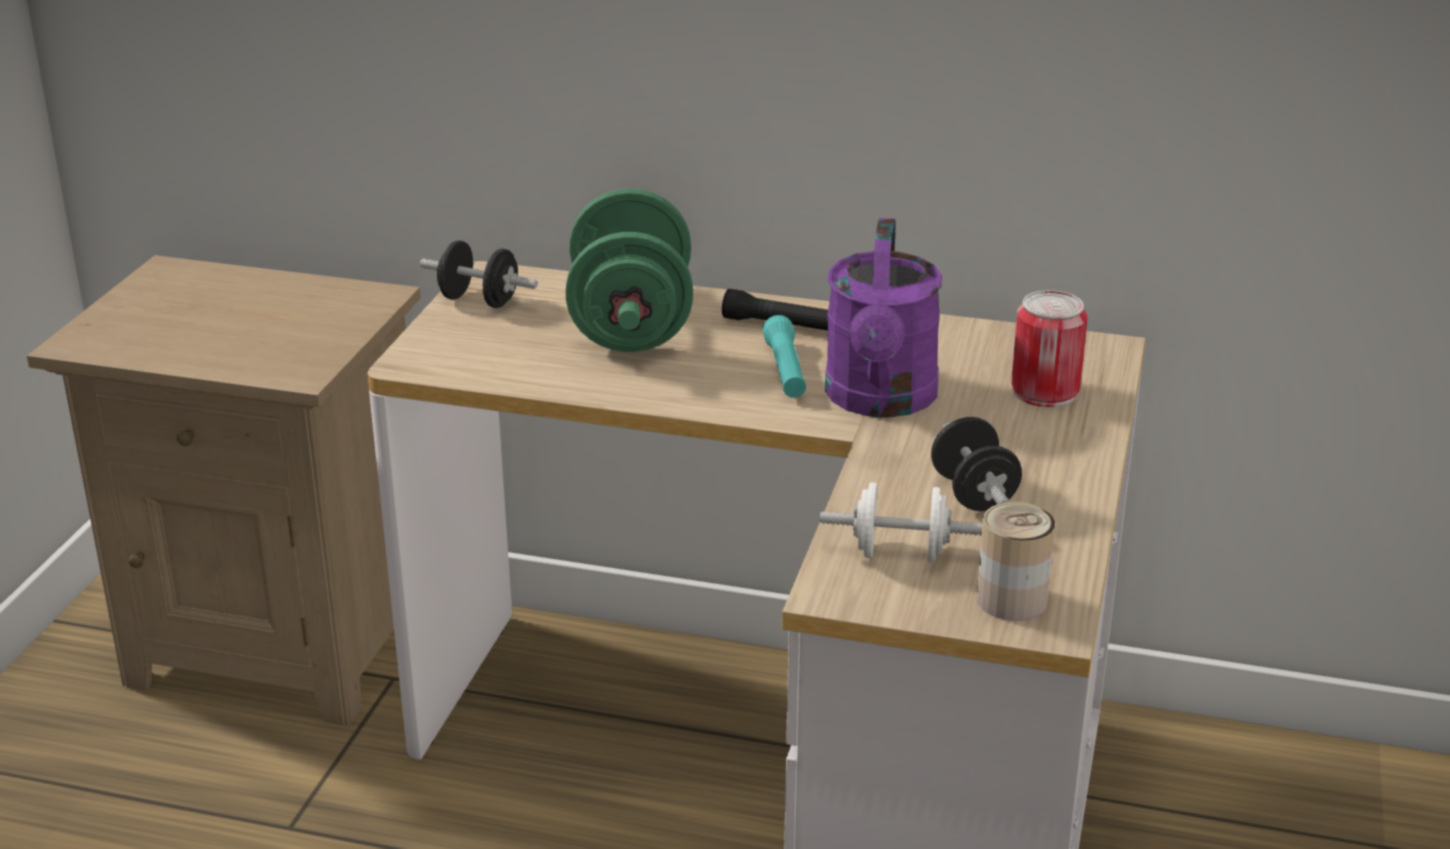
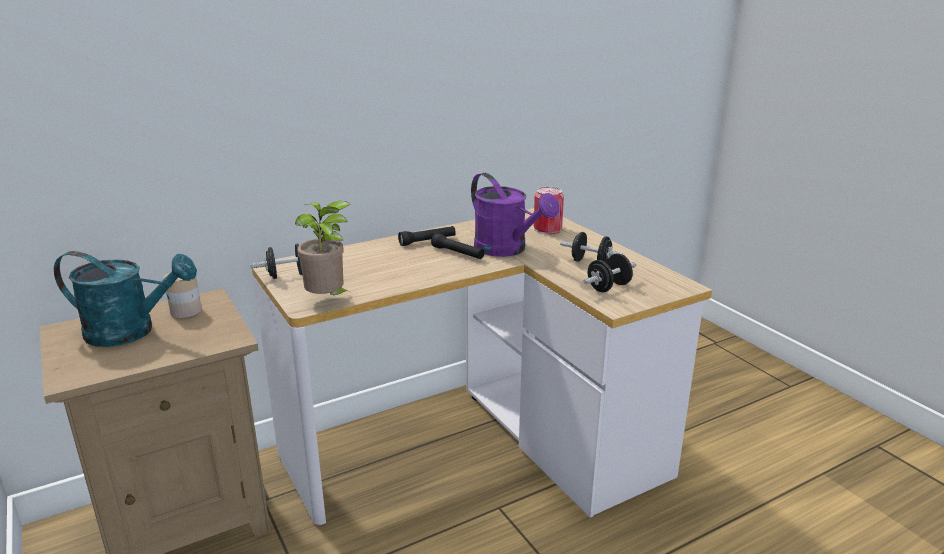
camera: 45 degrees left, 5 degrees down
(221, 308) = (131, 332): none -> turquoise watering can
(456, 367) = (328, 300): none -> potted plant
(631, 324) = (370, 260): green dumbbell -> none
(785, 371) = (458, 253): turquoise flashlight -> black flashlight
(900, 554) = (608, 287): white dumbbell -> black dumbbell
(1011, 600) = (662, 285): can -> can (186, 311)

